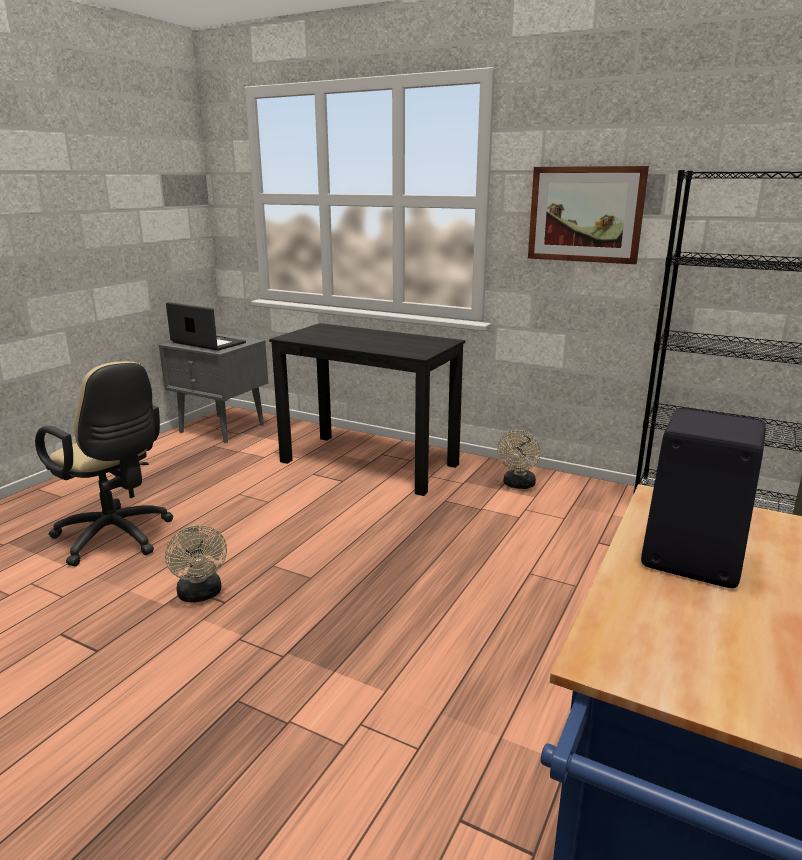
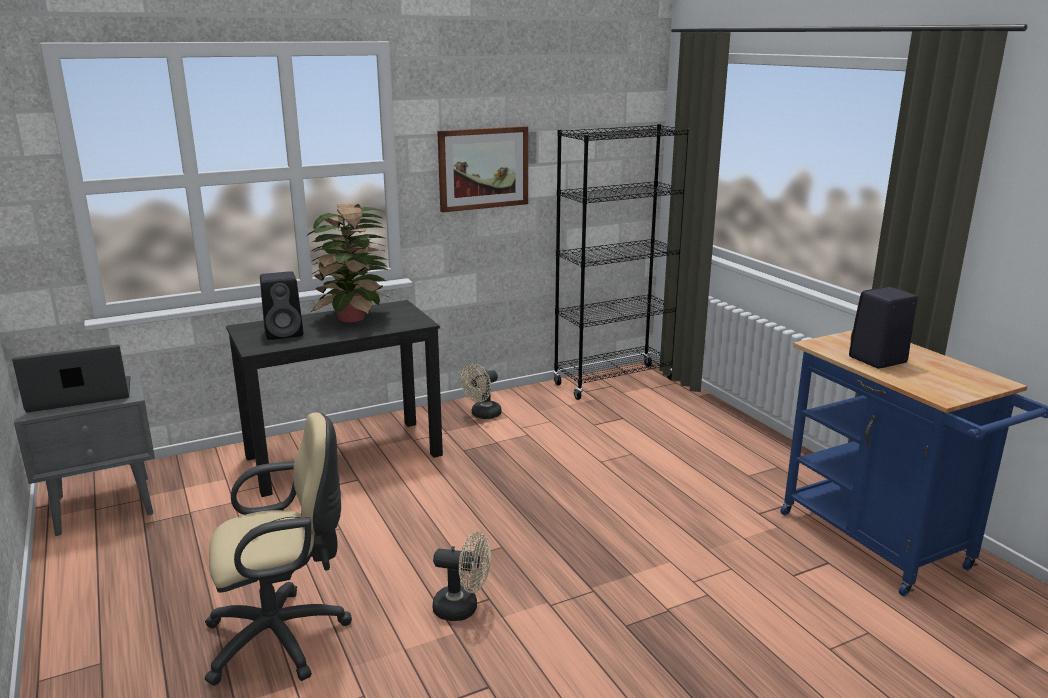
camera: 55 degrees left, 0 degrees up
(329, 335) = (285, 333): none -> black speaker
(389, 339) = (353, 319): none -> potted plant
(518, 485) = (482, 415): beige fan -> beige fan turned 75 degrees clockwise

